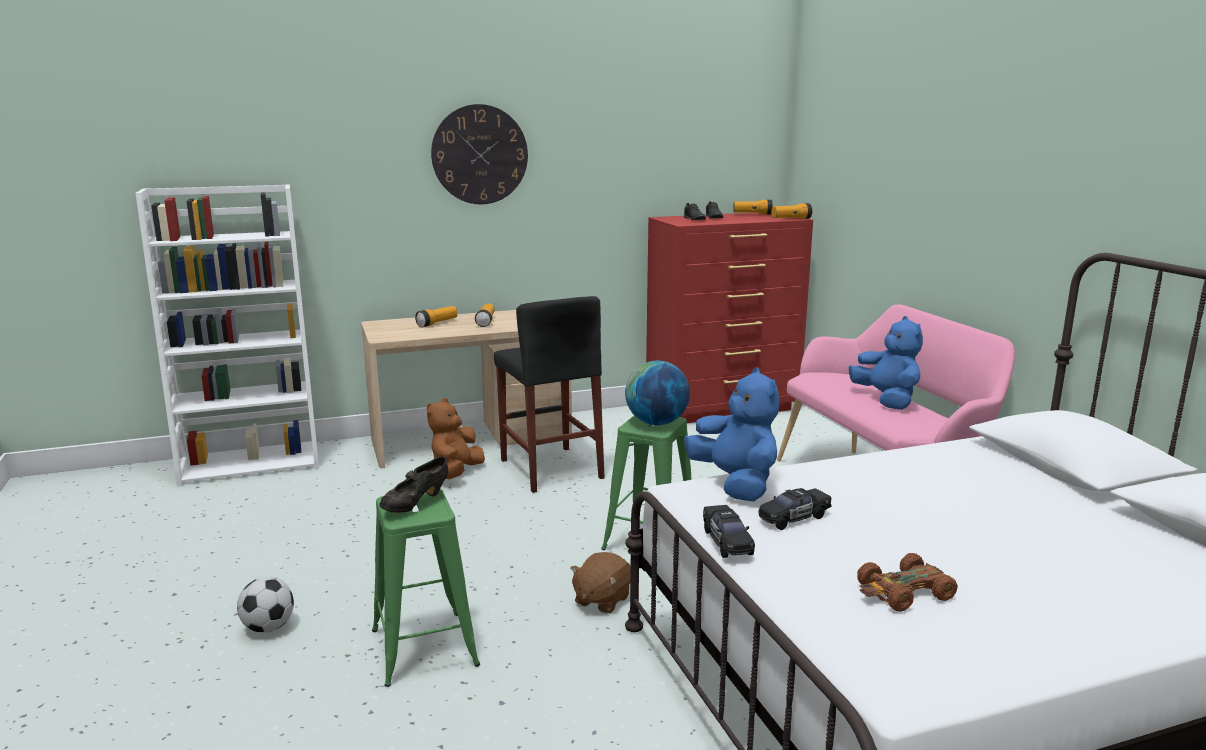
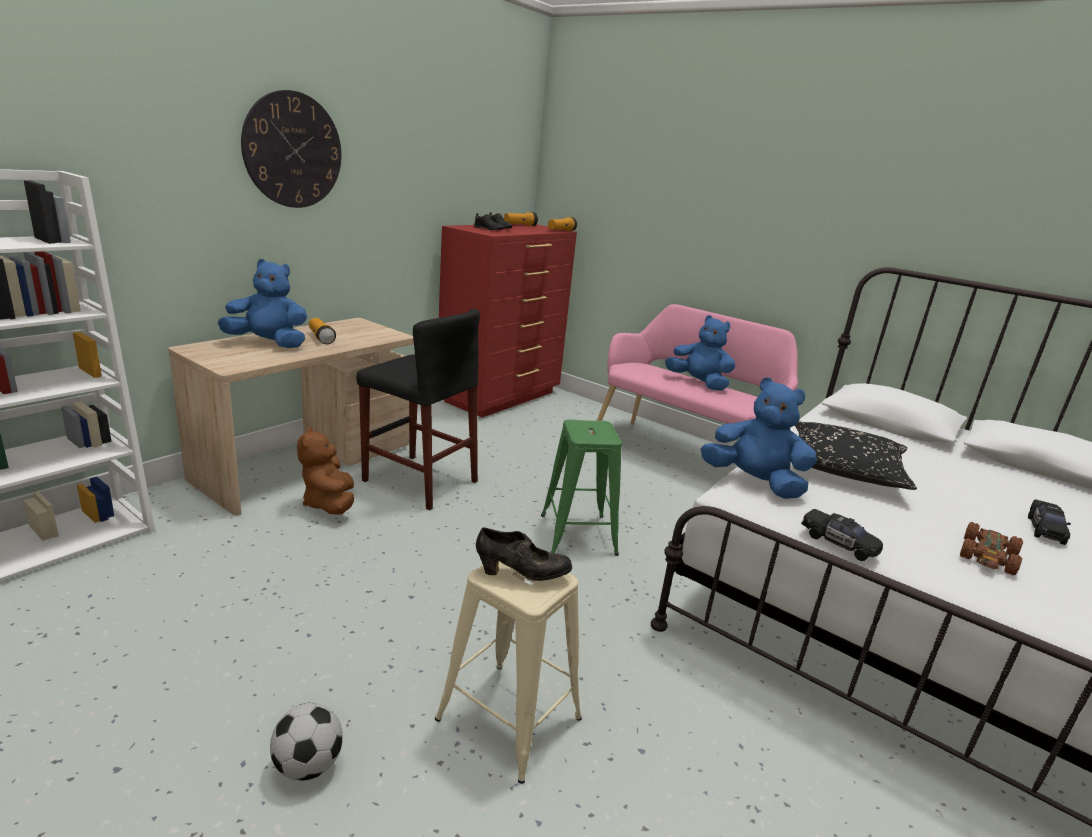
camera: 35 degrees left, 5 degrees up
(415, 504) = (522, 574): black shoe -> black shoe turned 90 degrees counterclockwise
(424, 647) = (509, 719): green stool -> beige stool
(437, 323) = (269, 343): flashlight -> blue plush toy
(601, 600) = (604, 607): brown plush toy -> none
(656, 423) = (595, 430): globe -> none
(793, 518) = (835, 506): black toy car -> black toy car (1045, 529)
(879, 492) = (843, 469): none -> black pillow

